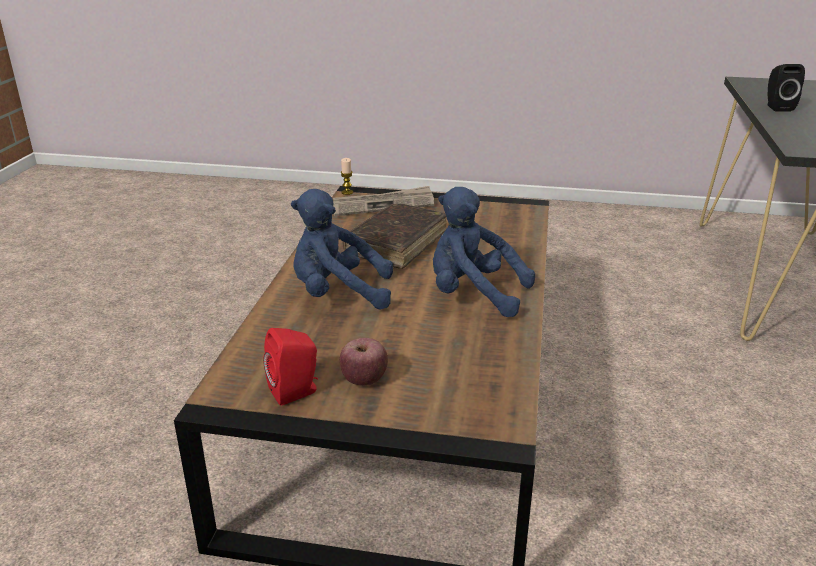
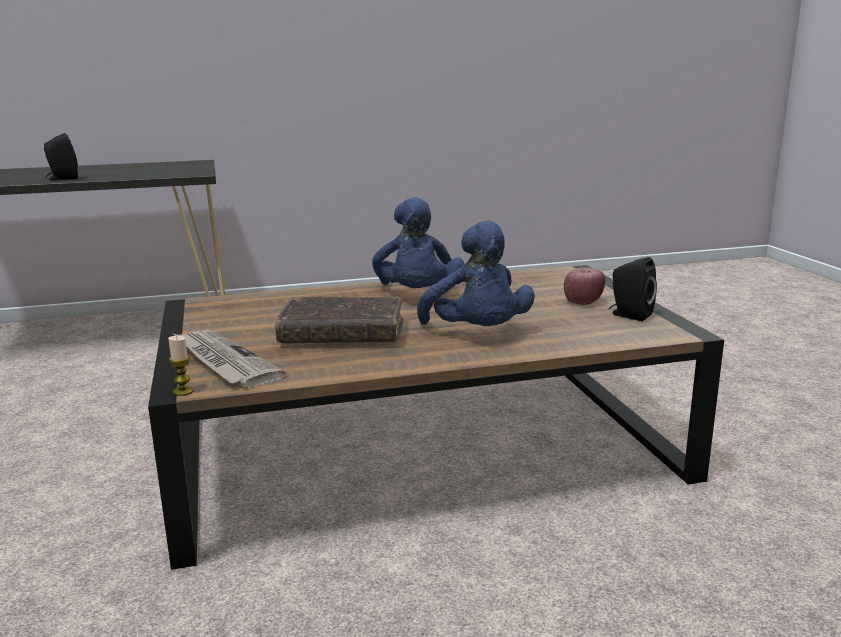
camera: 115 degrees left, 10 degrees down
(296, 392) = (629, 315): red speaker -> black speaker

